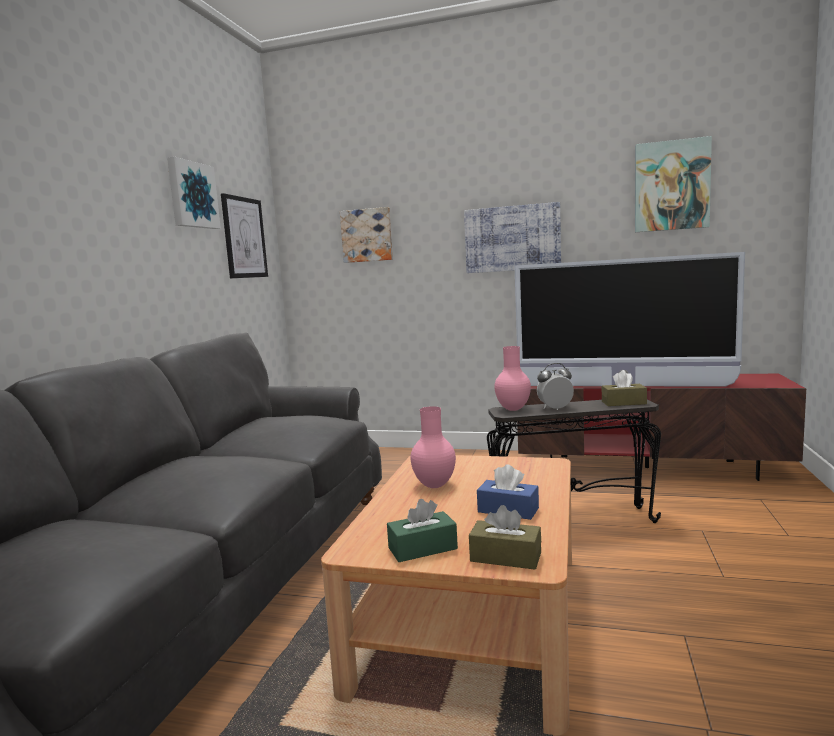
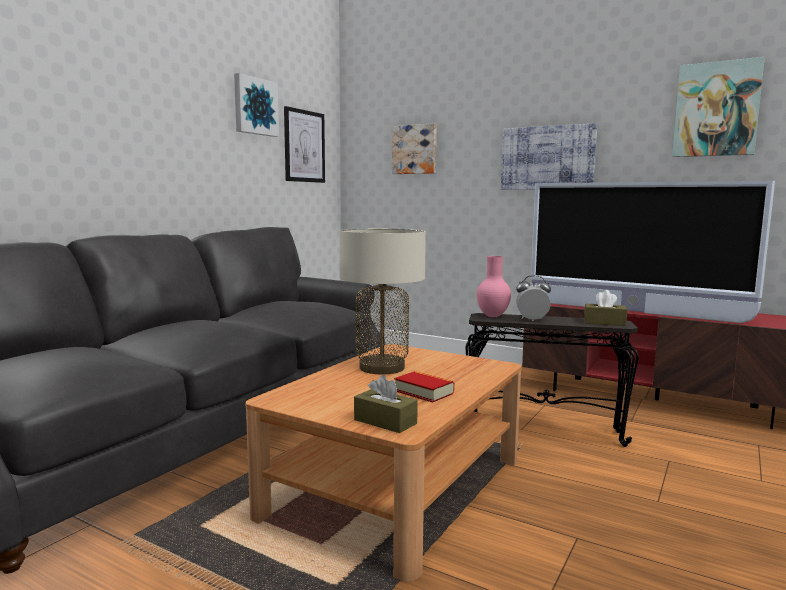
camera: 15 degrees right, 0 degrees up
(422, 548) = (327, 406): green tissue box -> none
(434, 486) = (382, 367): pink vase -> table lamp
(508, 510) = (424, 392): blue tissue box -> book

